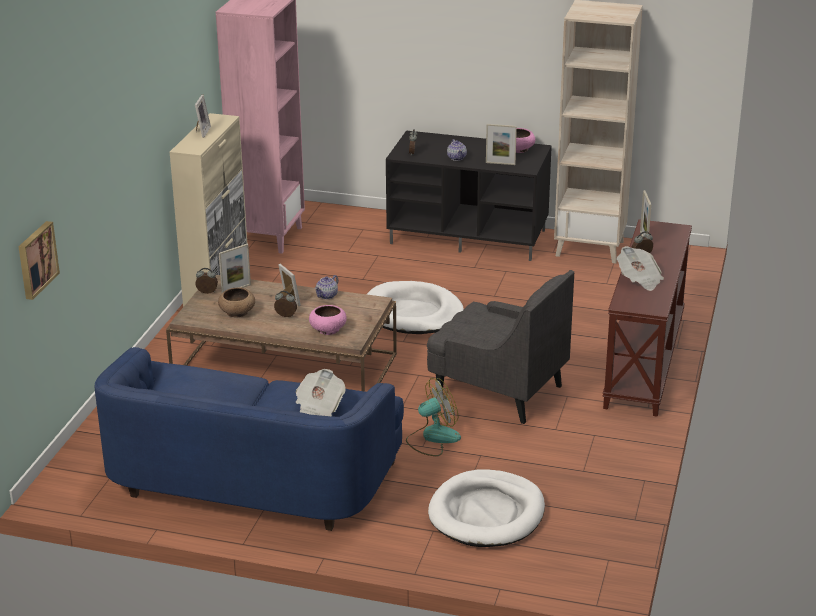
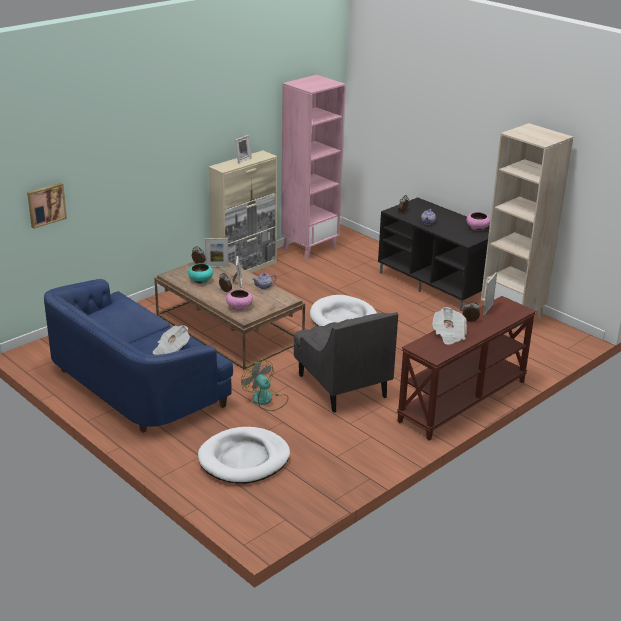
camera: 30 degrees right, 0 degrees up
(237, 313) = (200, 280): brown bowl -> turquoise bowl
(432, 438) = (266, 400): fan -> fan turned 135 degrees counterclockwise
(500, 163) = (453, 233): picture frame -> none

